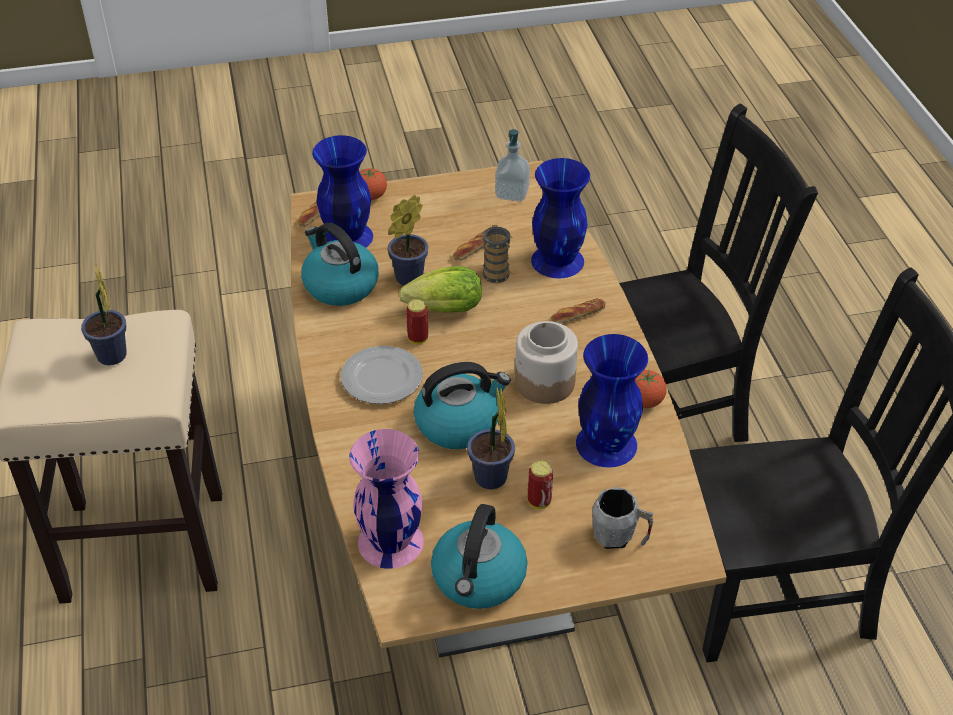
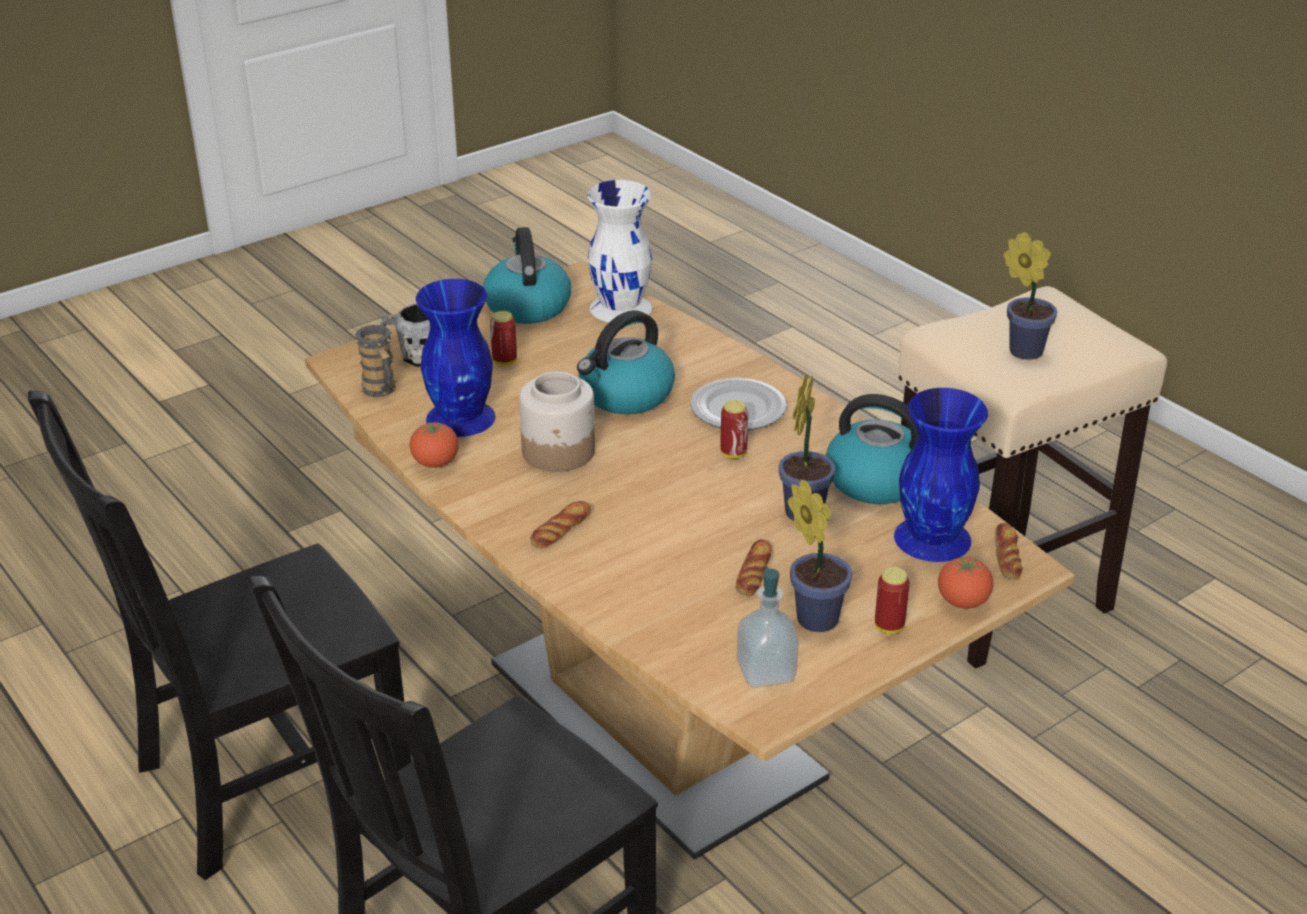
camera: 155 degrees right, 10 degrees down
(389, 541) = (621, 307): pink vase -> white vase
(424, 196) = (889, 626): none -> can
(440, 310) = (733, 488): lettuce -> none
(491, 481) = (560, 363): potted plant -> potted plant (814, 616)
(495, 271) = (703, 552): mug -> mug (381, 391)
(556, 260) = (631, 589): blue vase -> none

